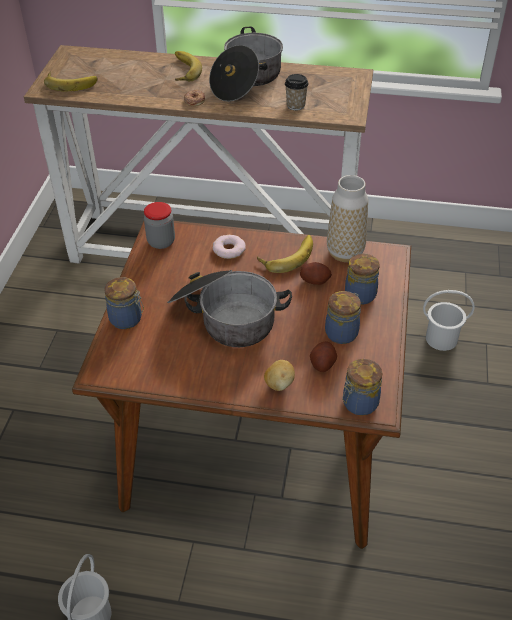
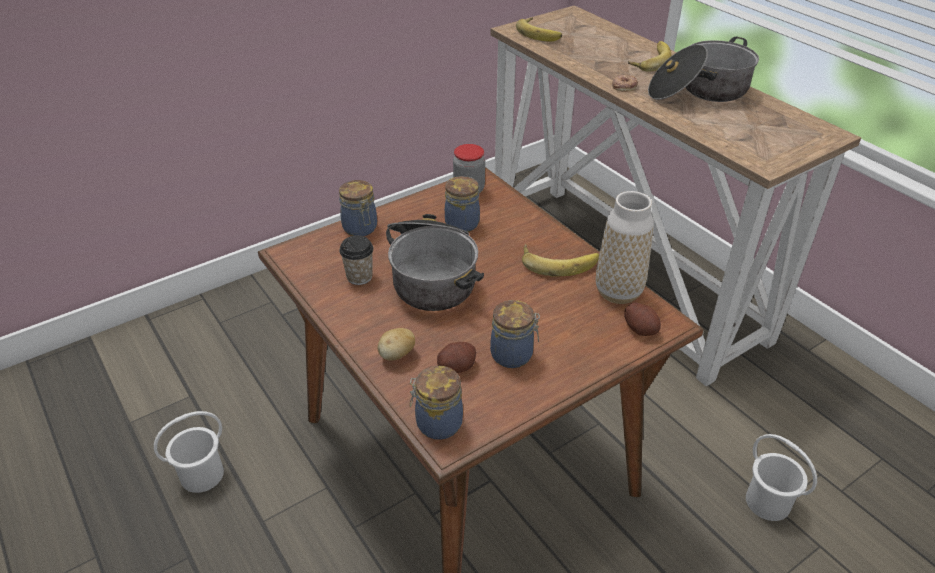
camera: 45 degrees right, 5 degrees down
(228, 249) = (514, 227): donut -> none
(295, 105) = (718, 131): cup -> cup (359, 277)
(315, 280) = (554, 296): potato -> potato (640, 329)
(359, 294) = (579, 334): jar -> jar (463, 223)

